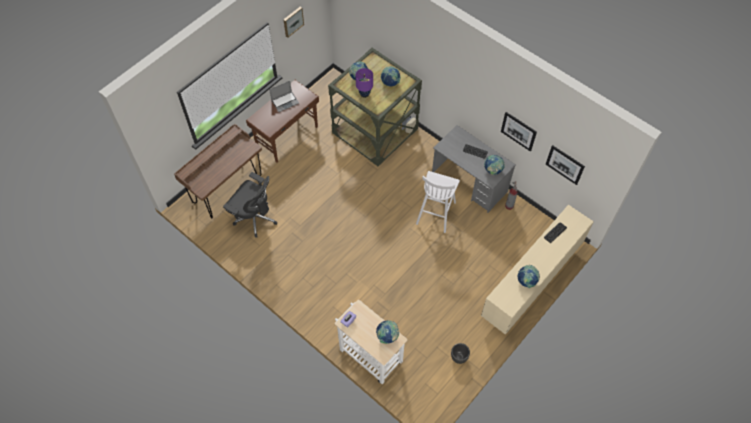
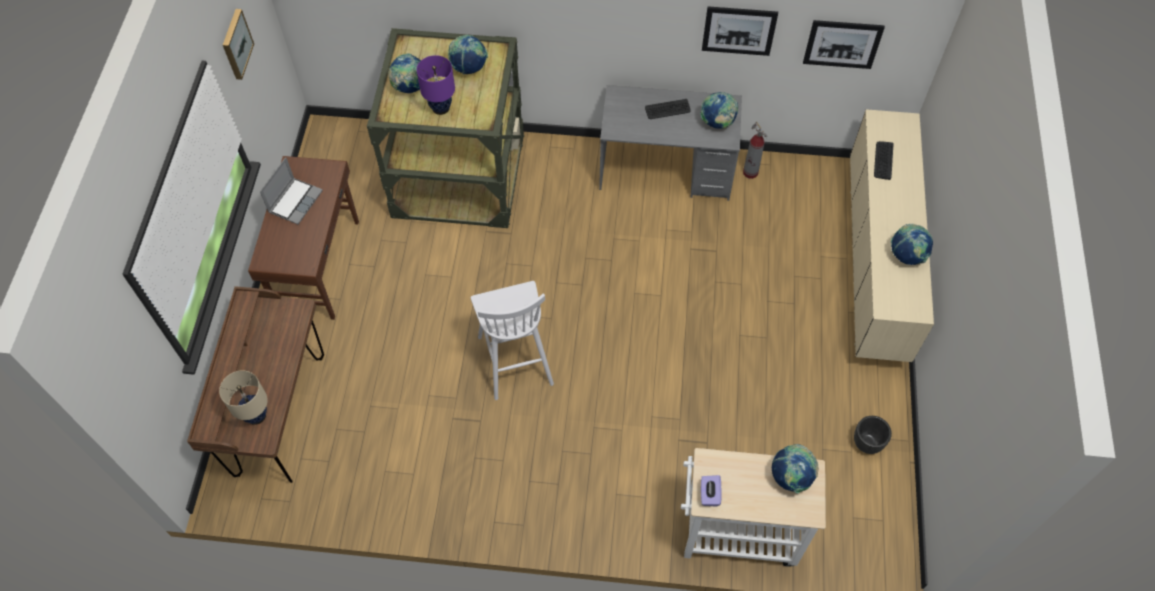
camera: 35 degrees left, 0 degrees up
(206, 180) = (256, 415): none -> beige table lamp
(254, 218) = (367, 435): office chair -> none
(436, 212) = (654, 245): white stool -> white stool (514, 359)

